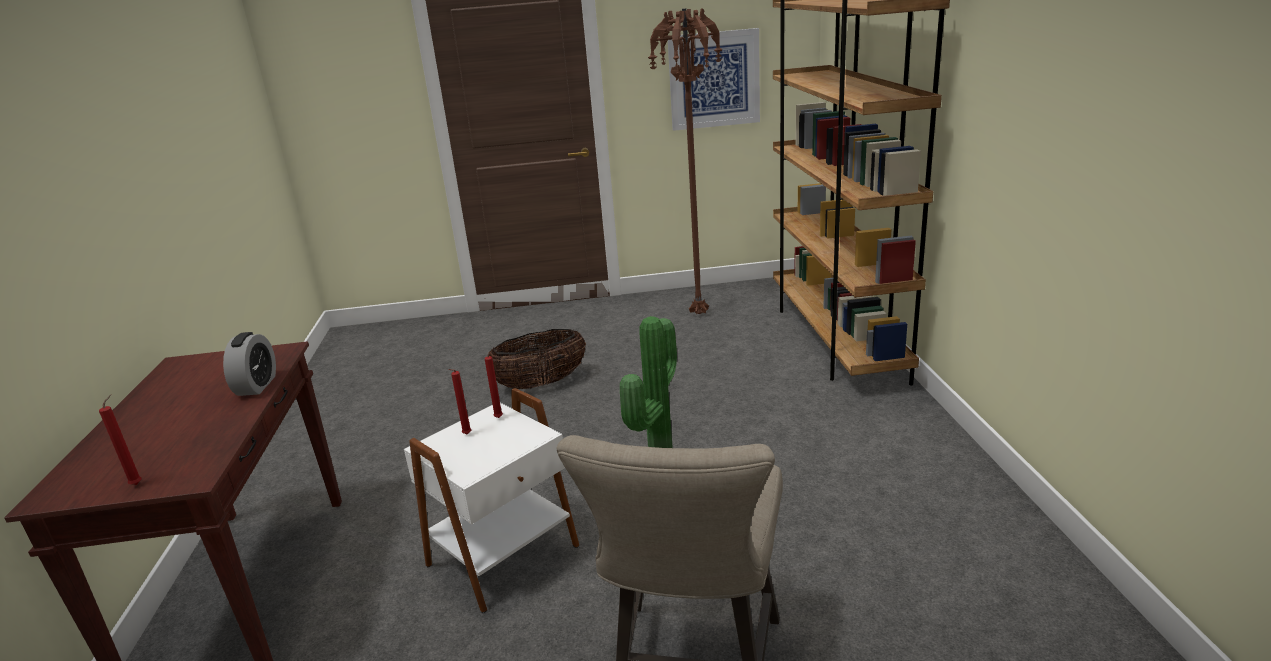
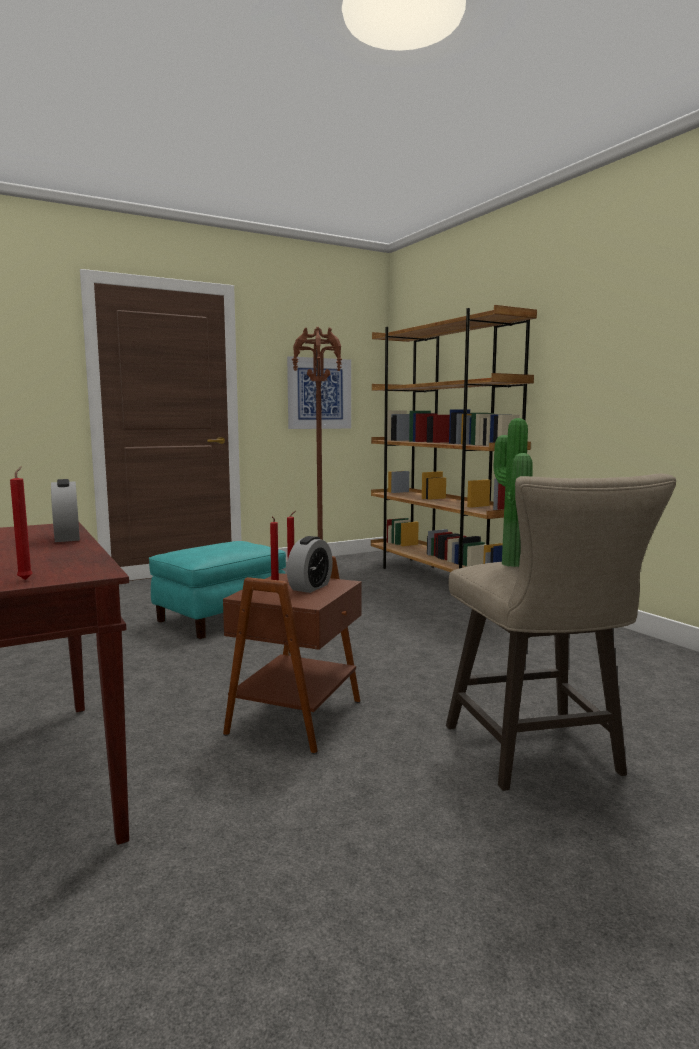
camera: 25 degrees left, 15 degrees down
(499, 440) = (310, 587): none -> alarm clock
(505, 556) = (298, 717): white side table -> brown side table
(541, 383) = (221, 617): basket -> turquoise ottoman

